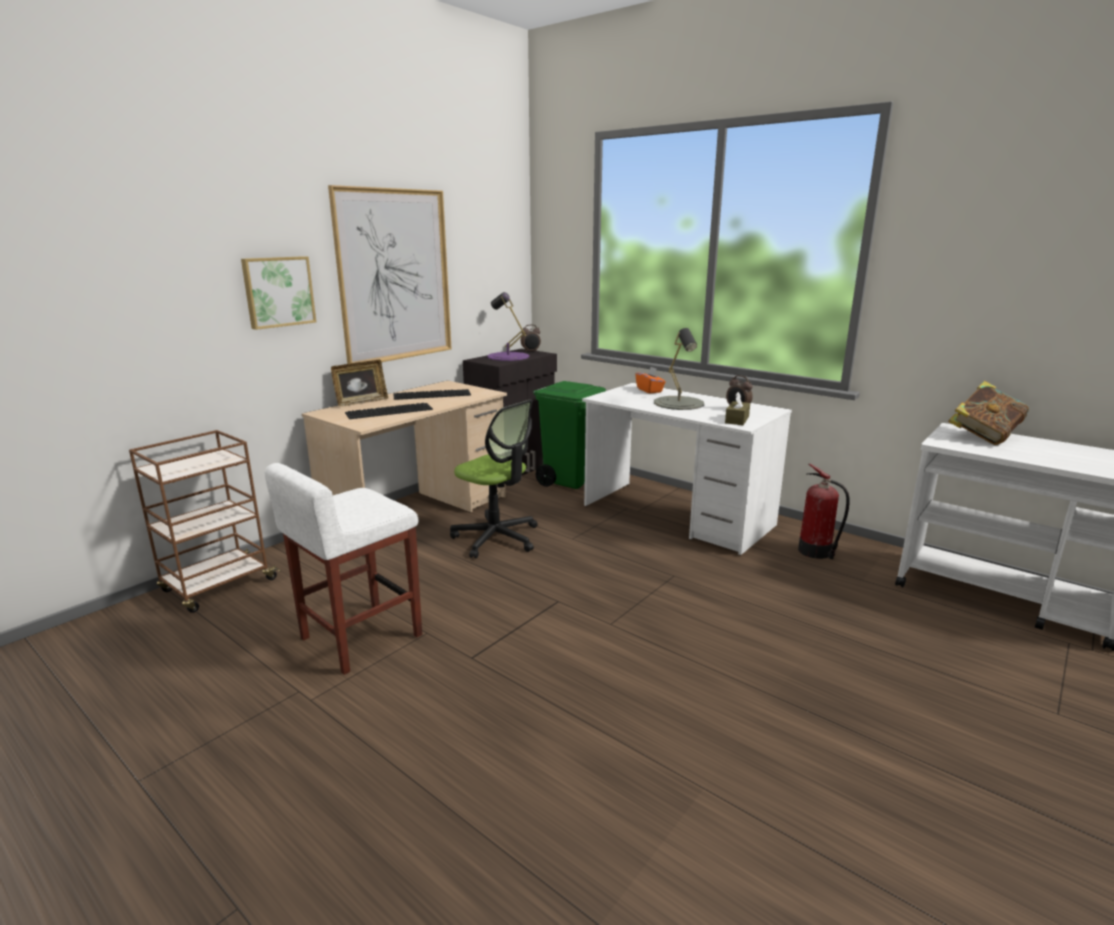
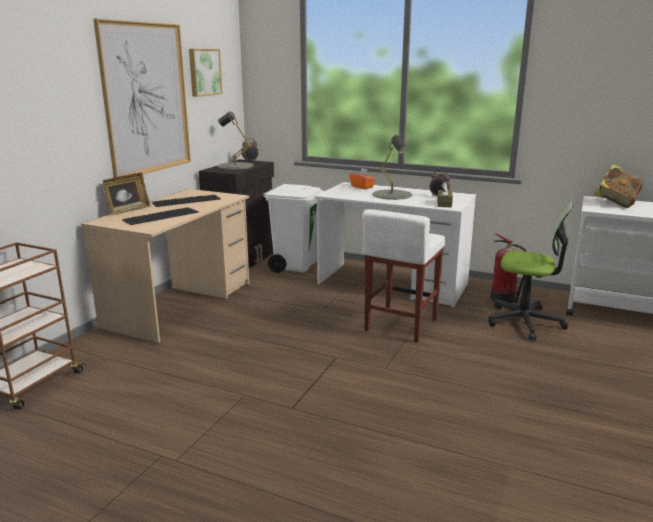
camera: 15 degrees left, 0 degrees up
(278, 291) = (58, 114): picture -> picture (204, 72)
(359, 637) = (189, 407): white stool -> white stool (400, 325)
(496, 538) = (260, 316): office chair -> office chair (525, 321)
(508, 356) = (235, 166): purple table lamp -> grey table lamp
(570, 480) = (295, 266): green trash can -> white trash can

